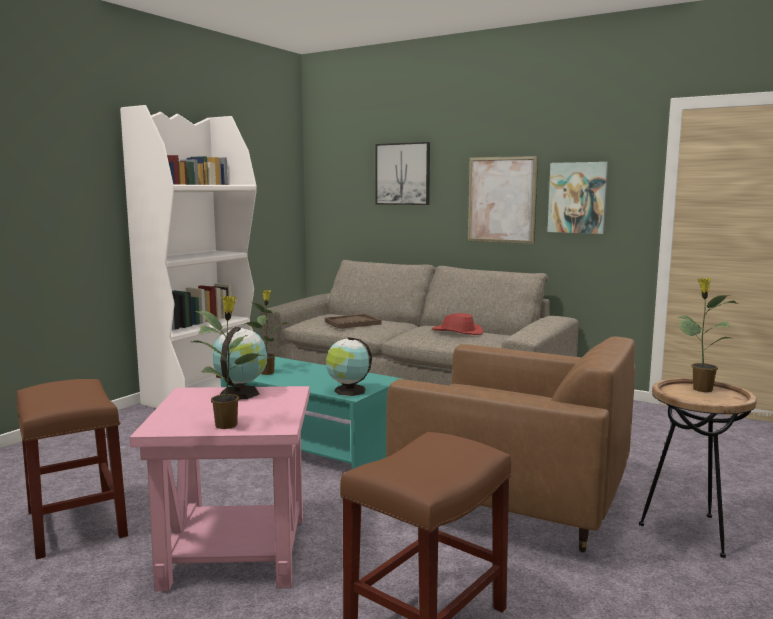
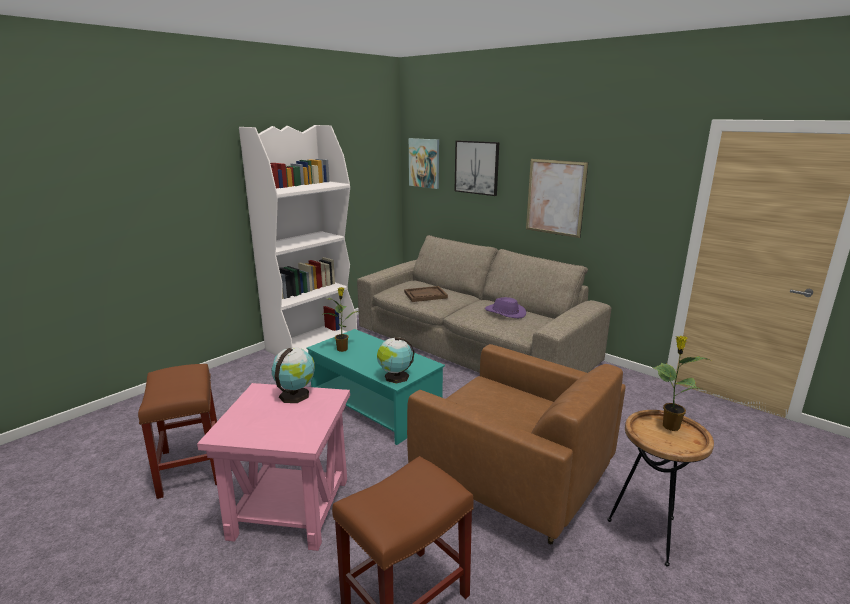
camera: 10 degrees right, 10 degrees up
(228, 425) = (270, 436): potted plant -> none
(457, 332) = (505, 312): red hat -> purple hat
(577, 197) = (619, 202): picture -> picture (424, 163)

